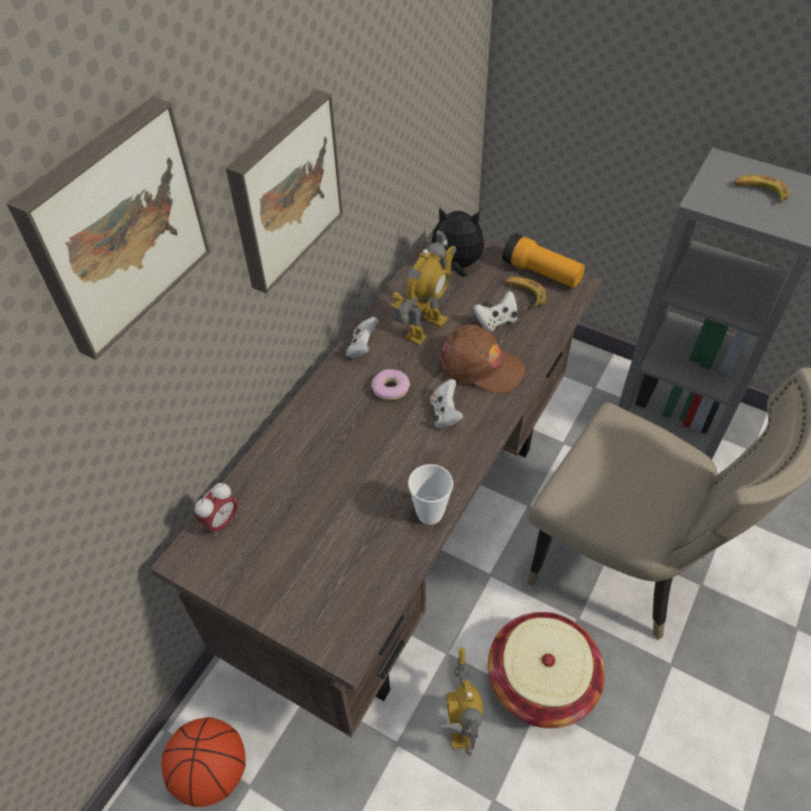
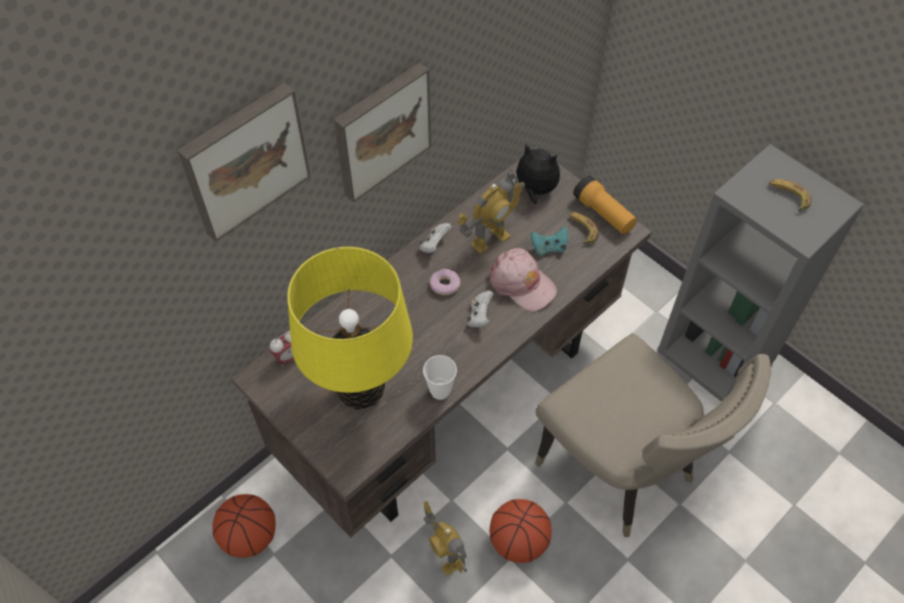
camera: 15 degrees right, 5 degrees up
(328, 538) = (360, 389): none -> yellow table lamp
(462, 724) = (445, 556): toy robot -> toy robot turned 45 degrees counterclockwise
(480, 366) = (522, 283): brown cap -> pink cap
(496, 321) = (549, 248): white game controller -> turquoise game controller
(541, 680) = (518, 541): basket -> basketball

